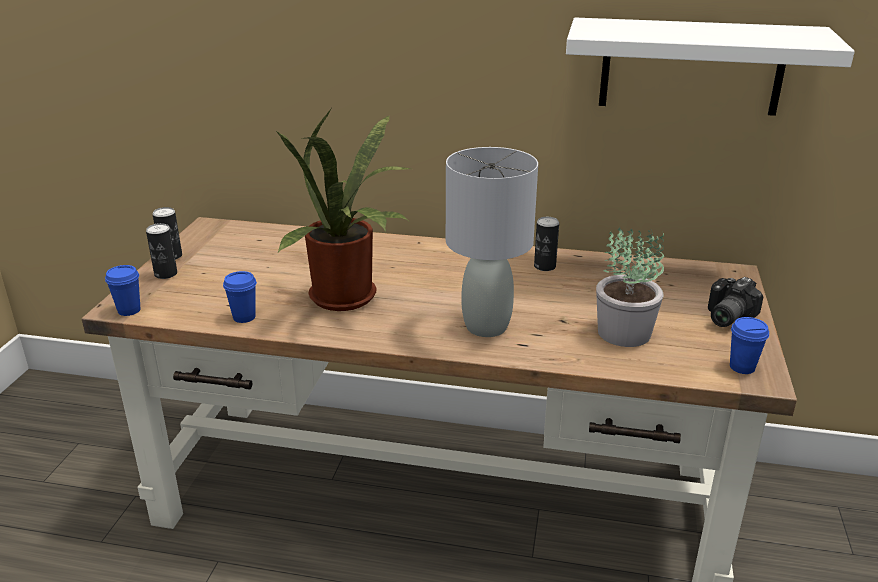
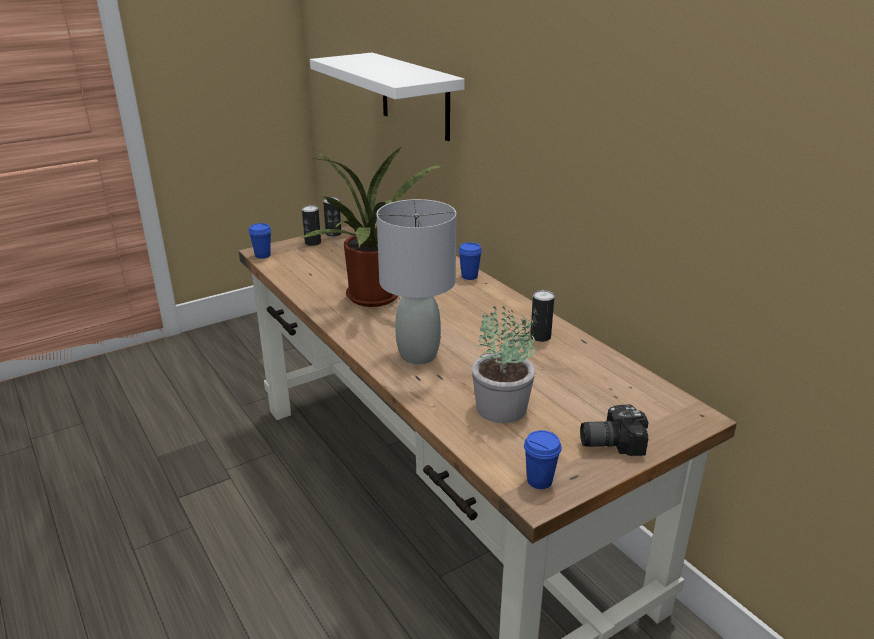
camera: 45 degrees right, 0 degrees up
(244, 317) = (304, 283): blue cup -> blue cup (469, 276)
(691, 66) = (699, 182): white shelf -> white shelf (415, 96)

